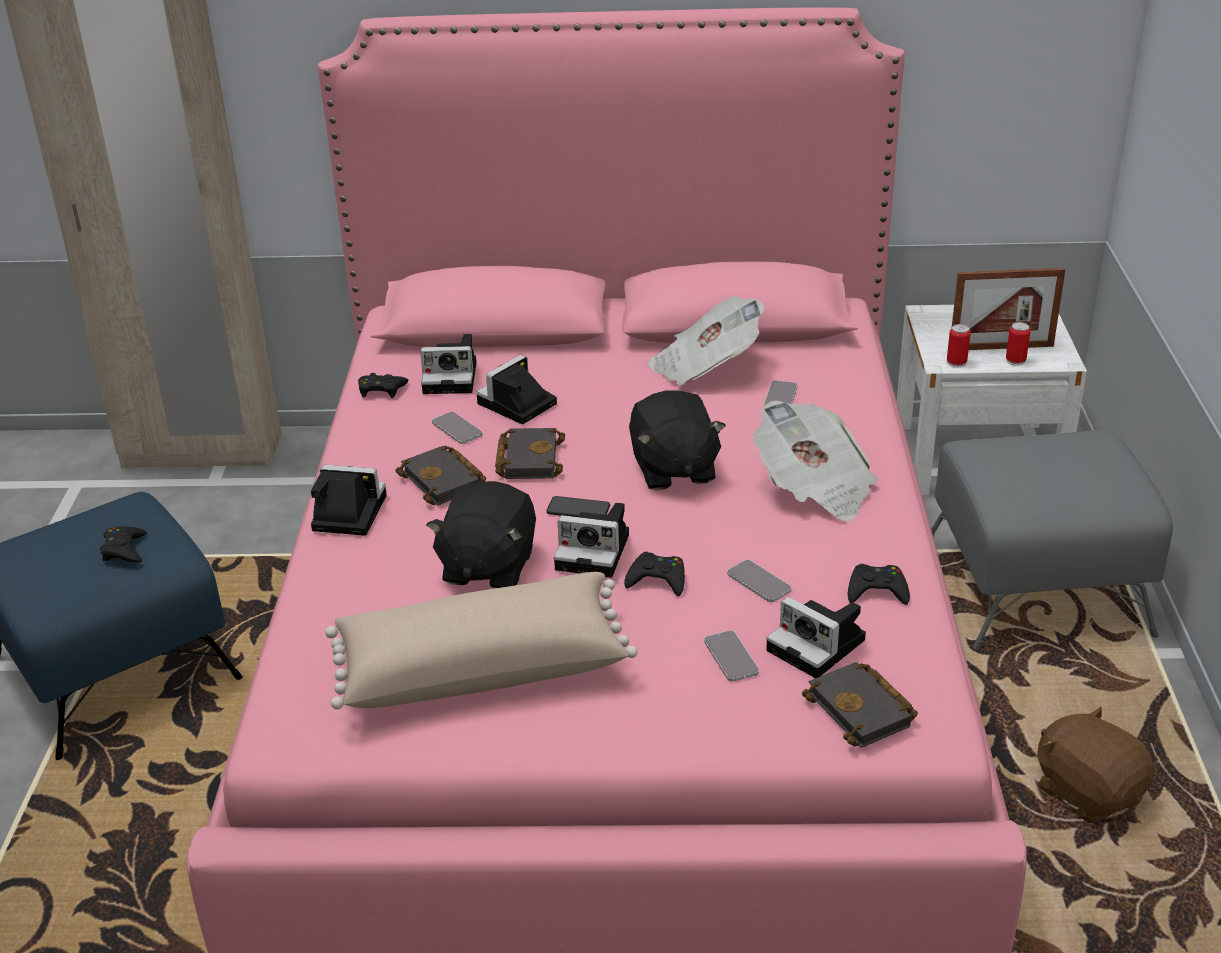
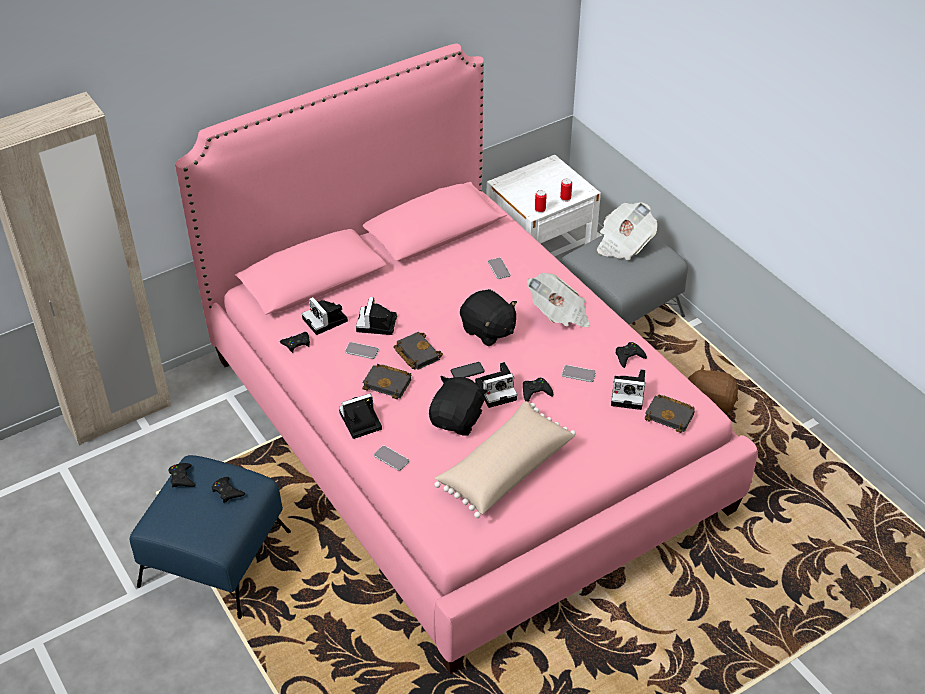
camera: 35 degrees left, 10 degrees up
(94, 510) = (182, 478): none -> black game controller
(453, 377) = (326, 321): camera -> camera turned 90 degrees clockwise
(487, 567) = (457, 420): black plush toy -> black plush toy turned 135 degrees counterclockwise
(705, 367) = (447, 264): newspaper -> newspaper (623, 244)
(731, 657) = (600, 415): phone -> phone (391, 458)
(1001, 347) = (553, 192): picture frame -> none

